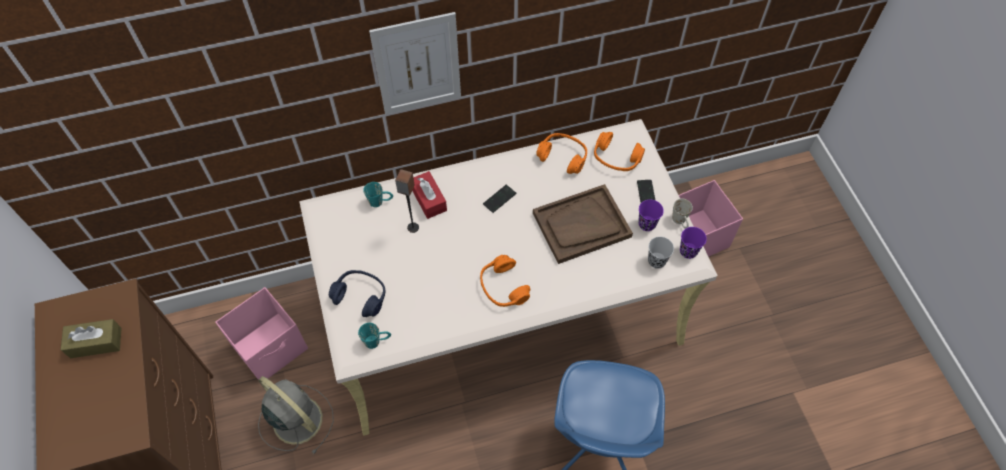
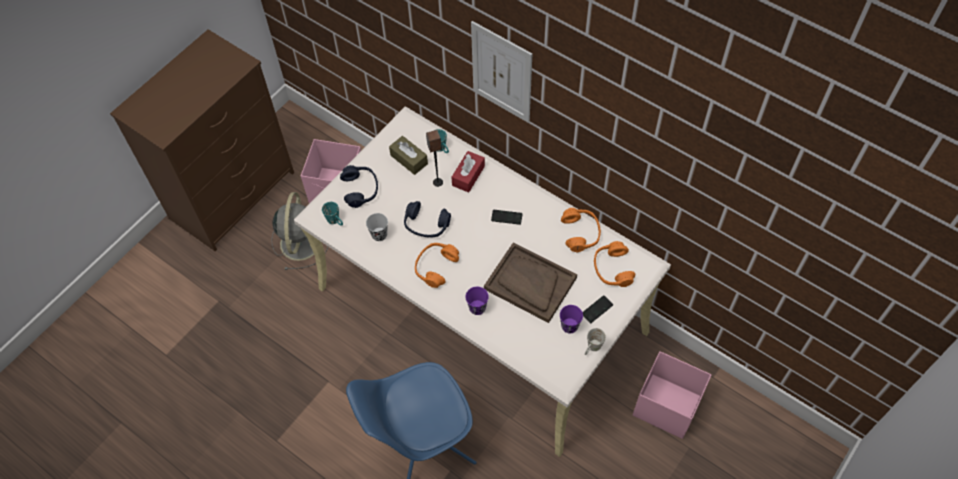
camera: 55 degrees right, 0 degrees up
(96, 343) = (205, 75): brown tissue box -> brown tissue box (409, 159)
(451, 266) = (426, 225): none -> blue headphones
(656, 261) = (541, 352): black cup -> black cup (379, 235)
(688, 251) = (569, 369): purple cup -> purple cup (477, 308)

